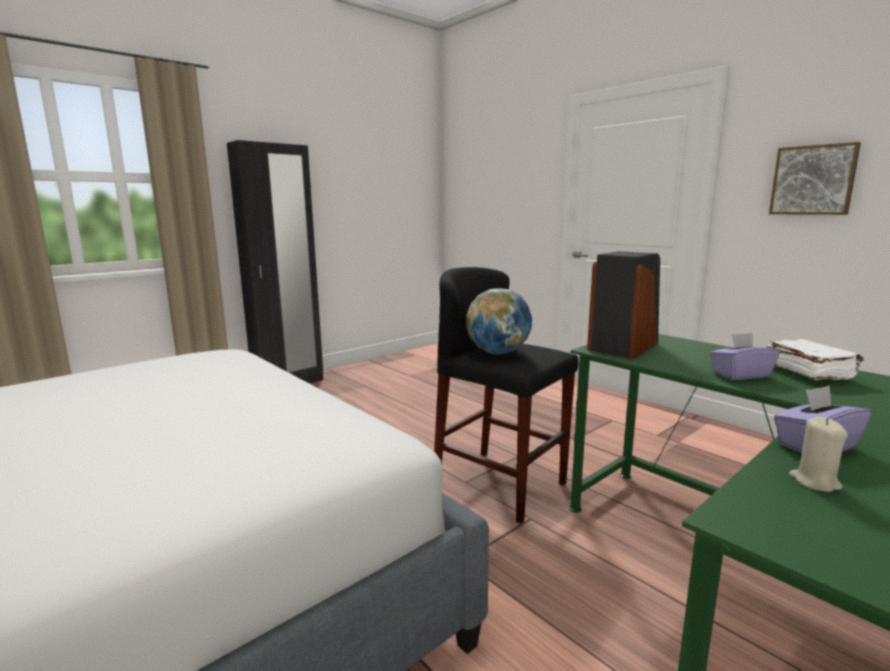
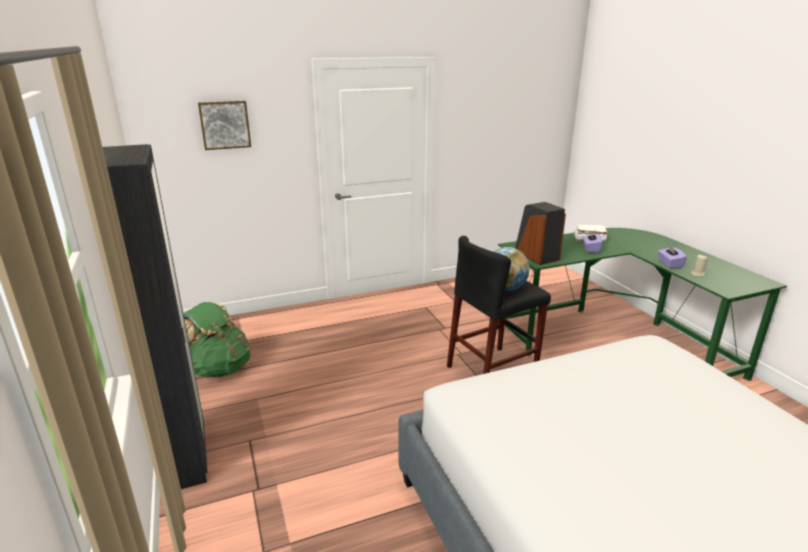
camera: 70 degrees left, 10 degrees up
(399, 367) = (219, 368): none -> green backpack
(813, 180) = (482, 131): picture -> picture (225, 125)

